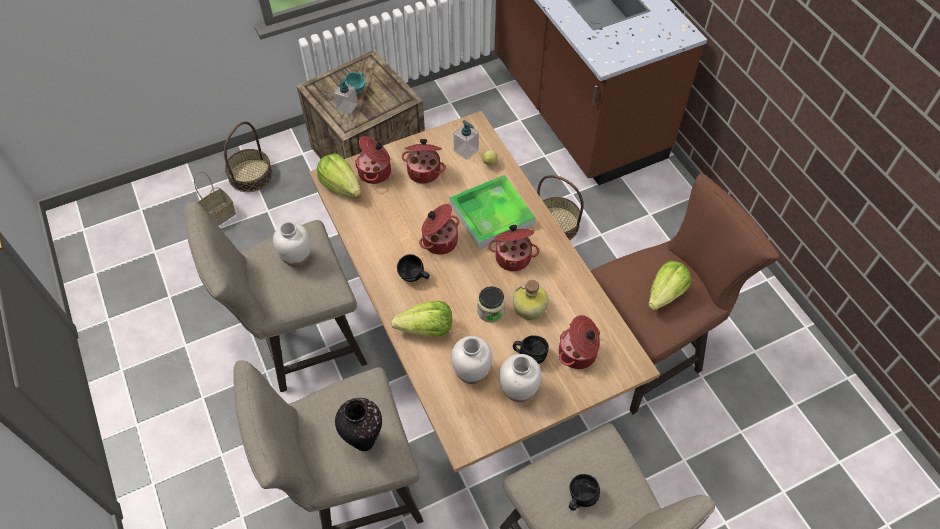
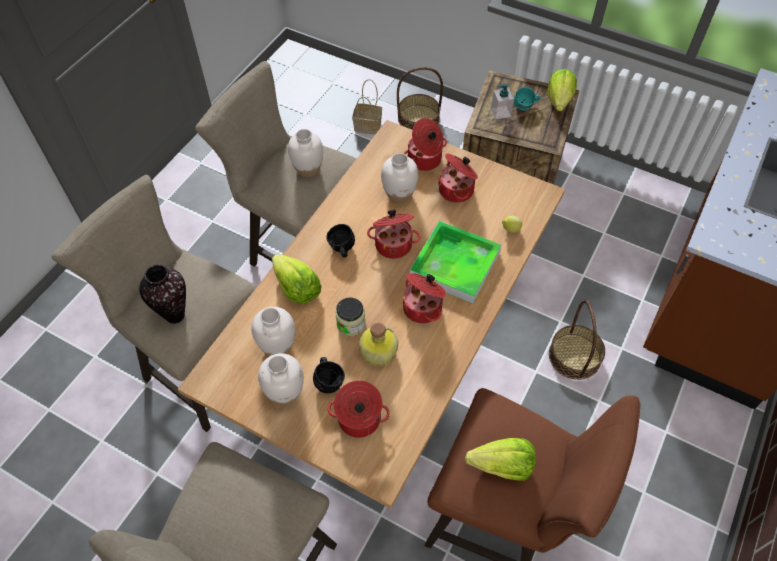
camera: 55 degrees right, 0 degrees up
(341, 186) = (390, 147): lettuce -> lettuce (559, 100)
(394, 209) = (399, 194): none -> white vase
(466, 150) = (508, 205): soap dispenser -> none
(579, 498) = (223, 511): black mug -> none

